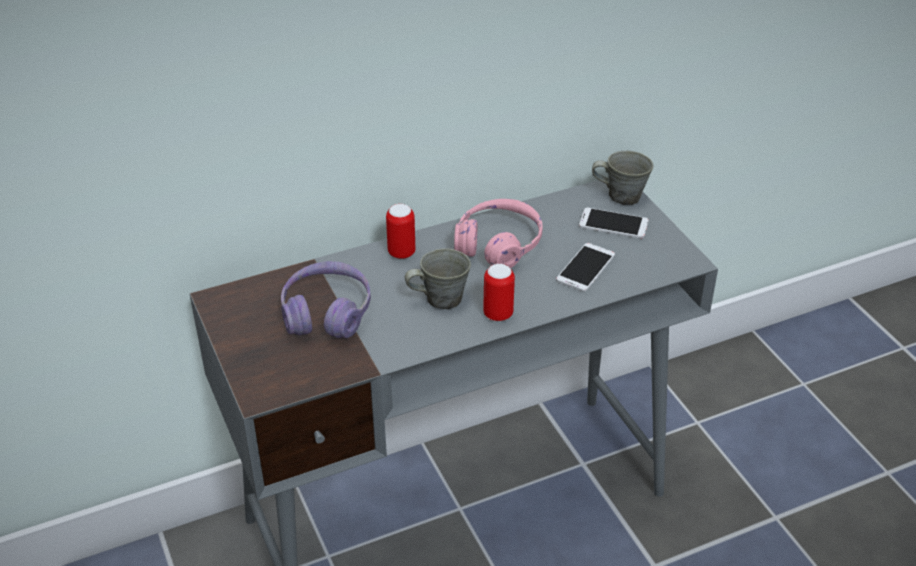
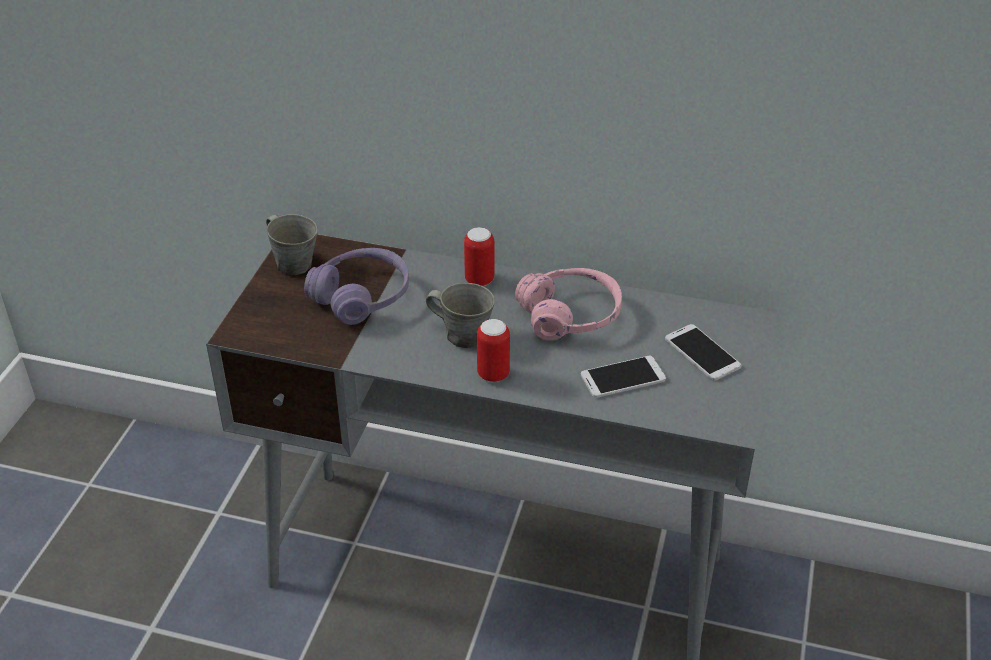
camera: 40 degrees right, 0 degrees up
(622, 196) = (745, 332): grey mug -> grey mug (293, 263)

